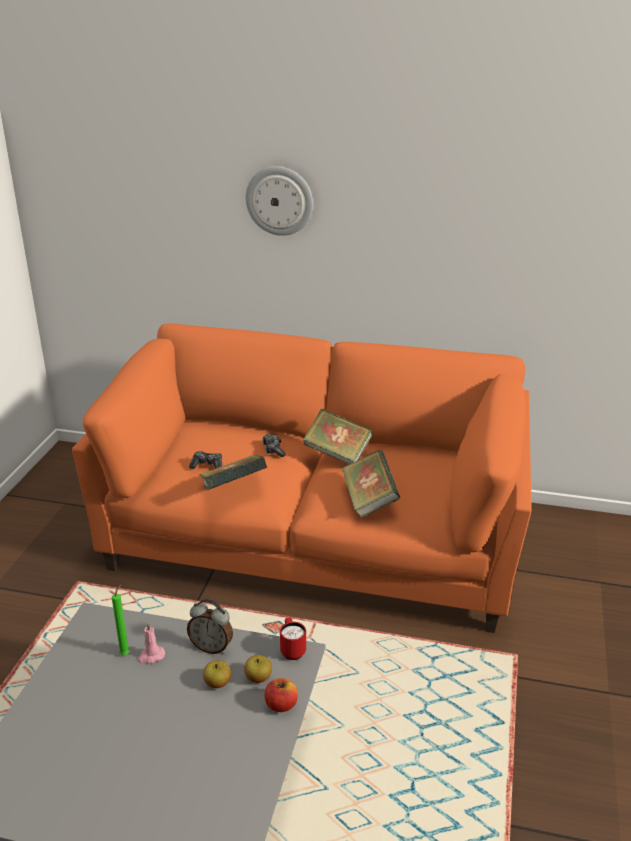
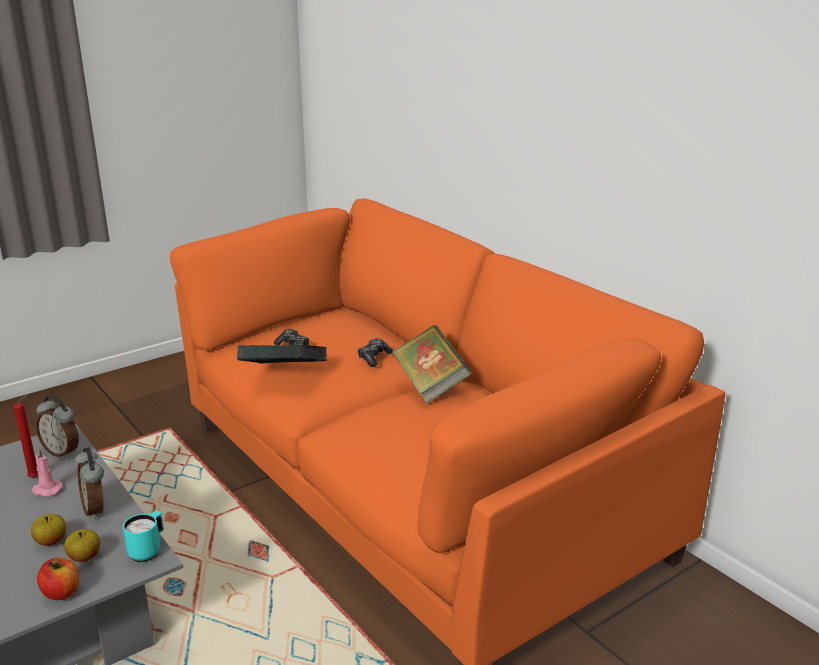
camera: 40 degrees right, 5 degrees down
(113, 626) = (62, 452): none -> alarm clock
(126, 653) = (36, 477): green candle -> red candle
(279, 200) = (481, 67): wall clock -> none
(292, 649) = (148, 550): red mug -> turquoise mug
(369, 500) = (390, 440): book -> none

